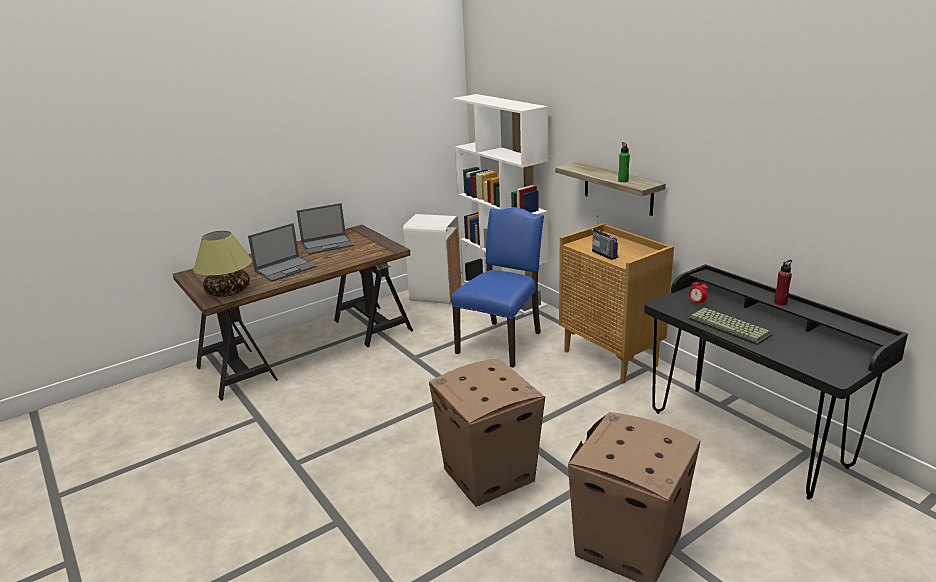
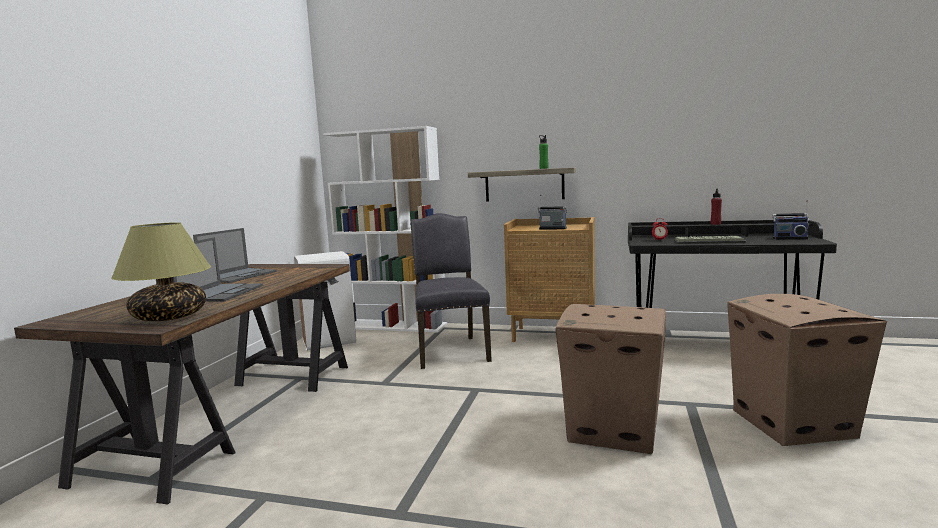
camera: 40 degrees left, 15 degrees down
(502, 342) = (450, 351): blue chair -> grey chair
(832, 356) = (789, 238): none -> radio

